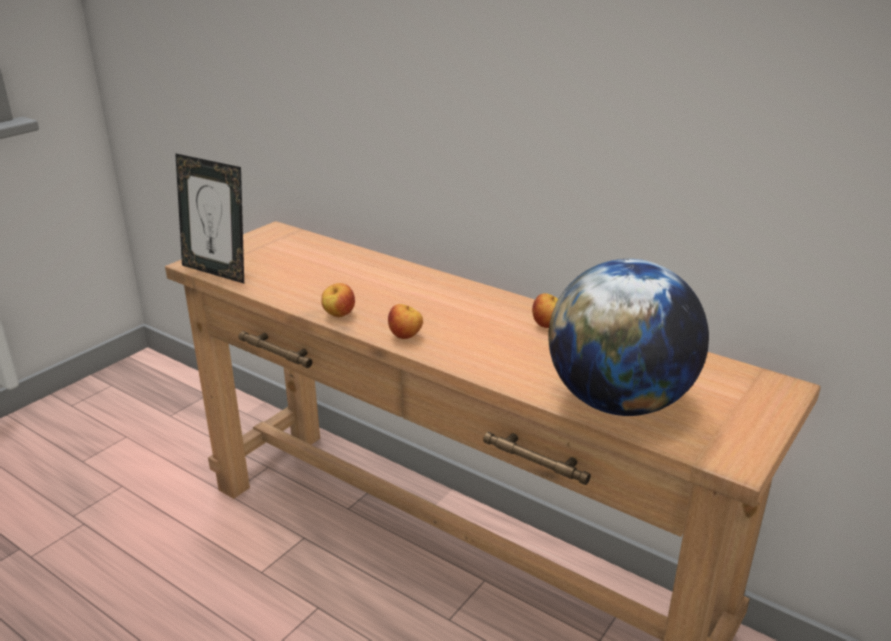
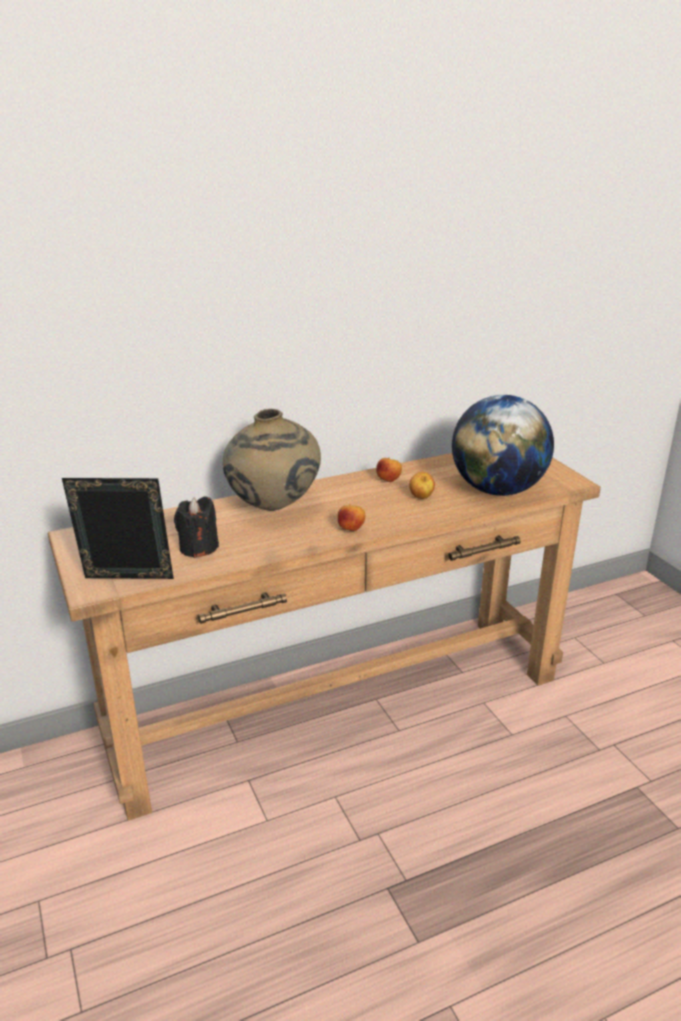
camera: 60 degrees left, 0 degrees up
(217, 271) = (127, 582): picture frame -> picture frame turned 150 degrees counterclockwise
(298, 279) = (198, 548): none -> black candle
(338, 315) = (287, 546): apple -> apple (421, 498)
(407, 288) = (274, 509): none -> beige vase

